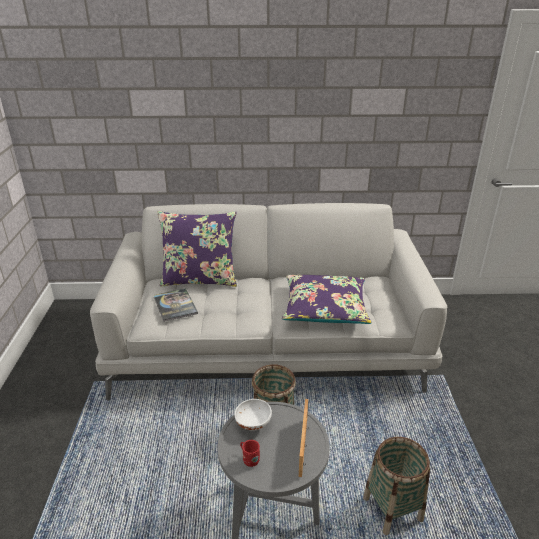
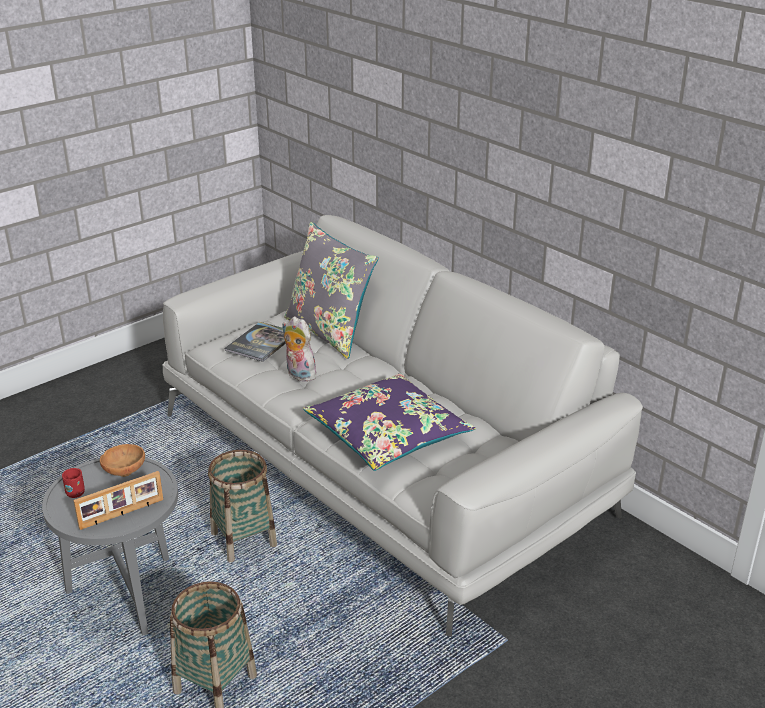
camera: 50 degrees right, 0 degrees up
(200, 279) = (330, 332): purple pillow -> grey pillow
(227, 309) = (298, 375): none -> plush toy
(252, 423) = (124, 470): white bowl -> brown bowl

